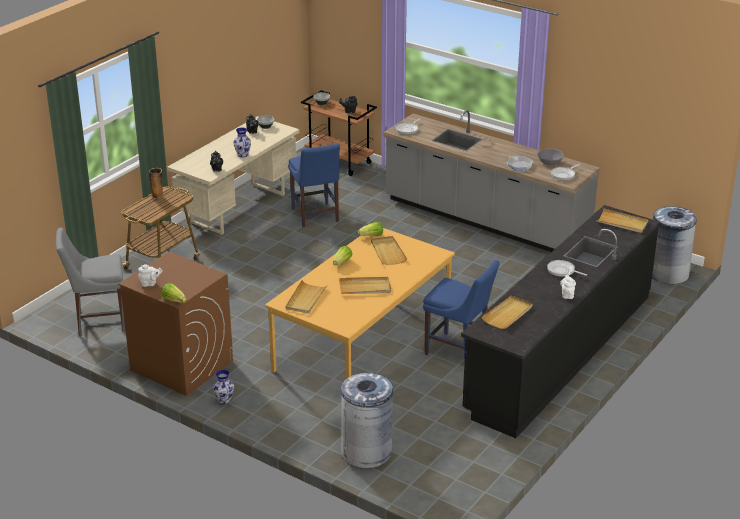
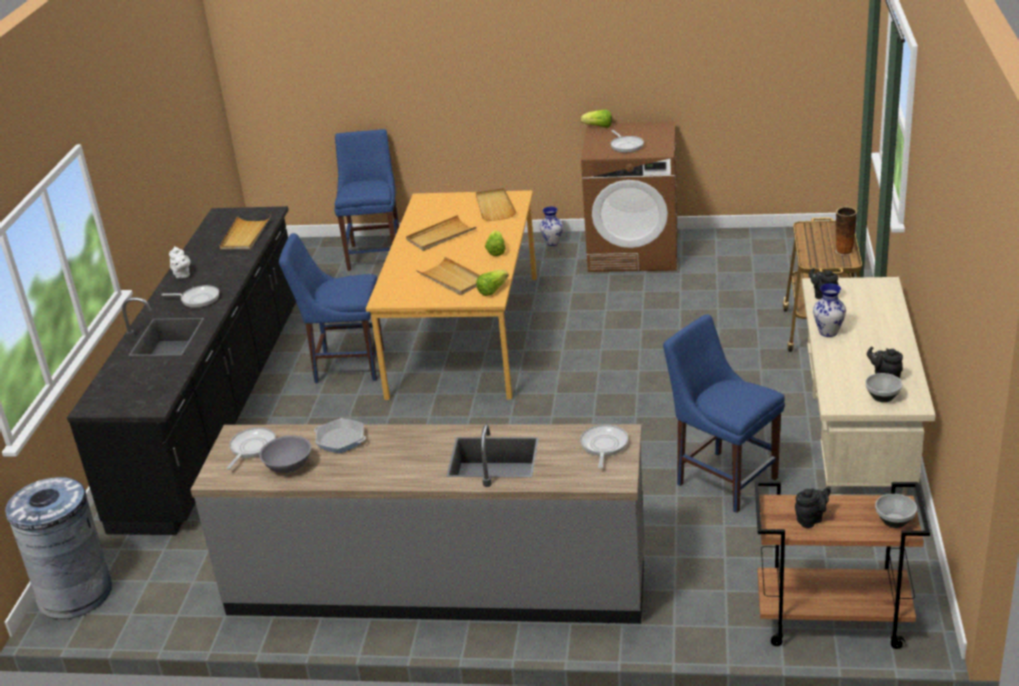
camera: 155 degrees right, 0 degrees up
(98, 322) = (780, 253): grey chair -> none
(150, 284) = (643, 129): white teapot -> none
(183, 273) = (626, 145): none -> frying pan
(366, 452) = (375, 254): grey trash can -> blue chair
(622, 223) = (128, 394): beige tray -> none

